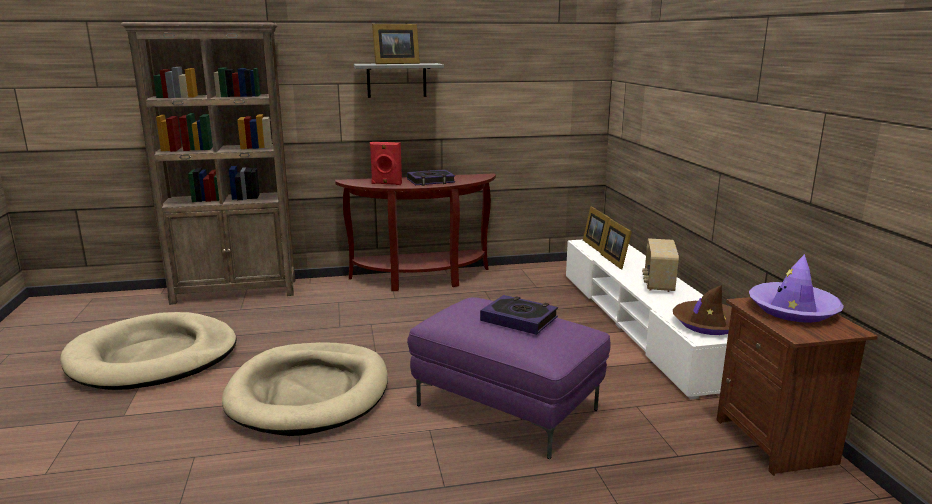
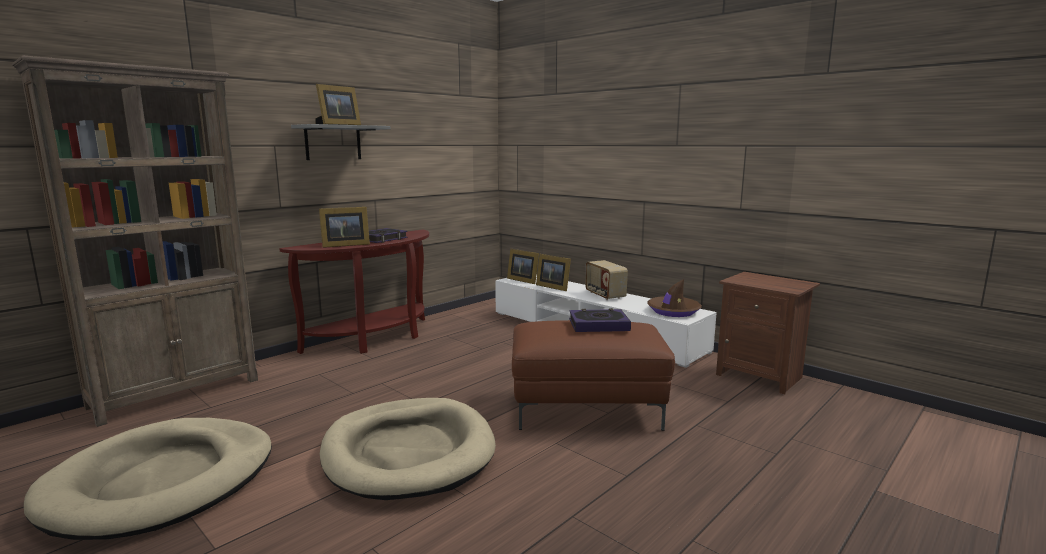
camera: 35 degrees left, 5 degrees down
(386, 184) = (344, 245): red speaker -> picture frame
(508, 407) = (587, 408): purple ottoman -> brown ottoman
(793, 310) = (761, 279): purple hat -> none

